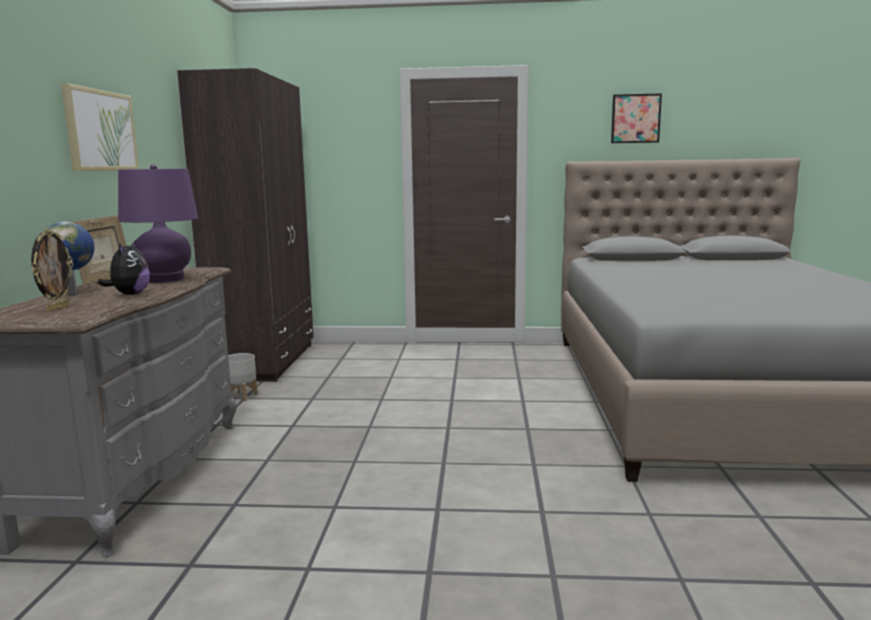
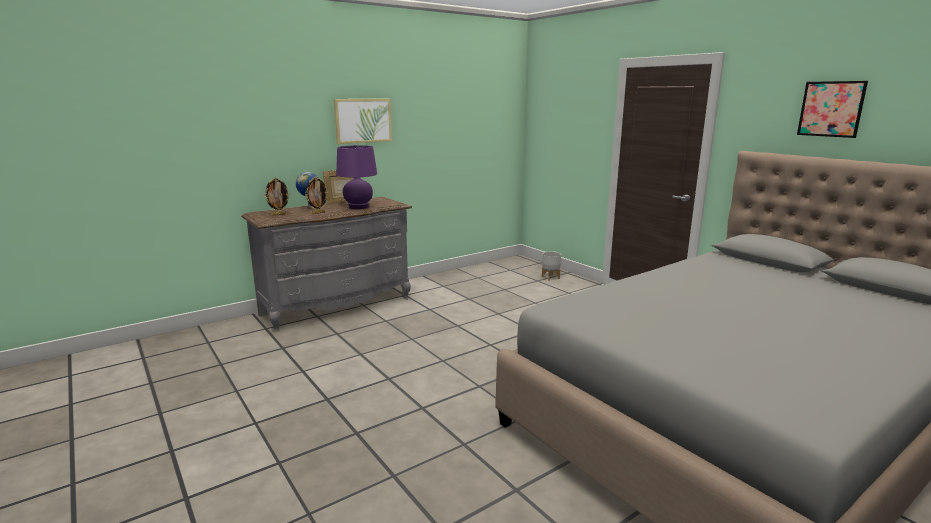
camera: 50 degrees right, 5 degrees up
(129, 294) = (318, 213): plush toy -> picture frame
(242, 396) = (444, 284): grey planter -> grey planter (551, 277)
(266, 362) = (495, 269): brown wardrobe -> none

